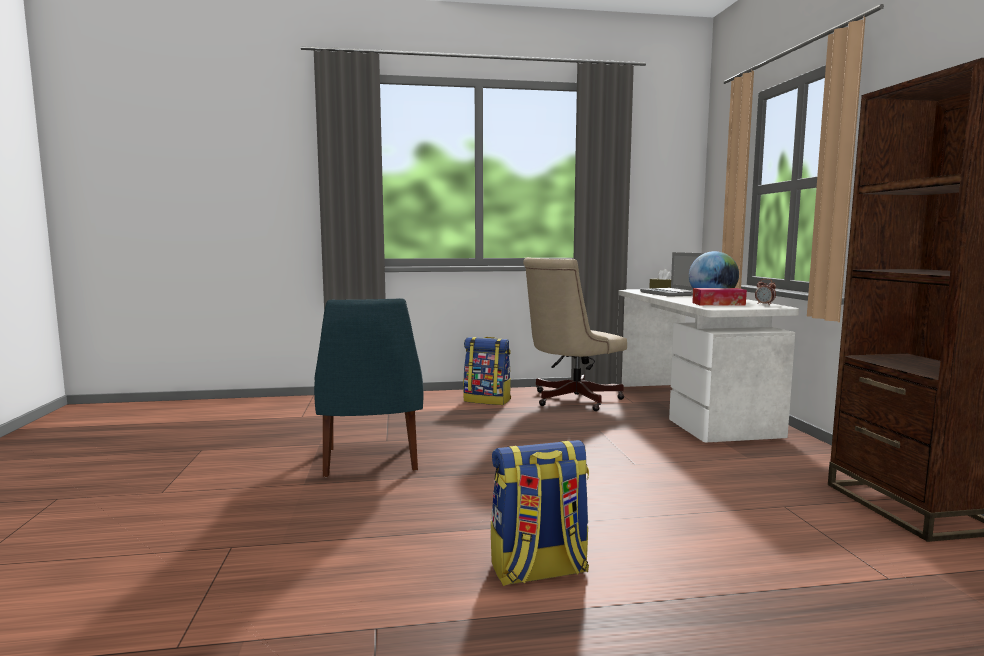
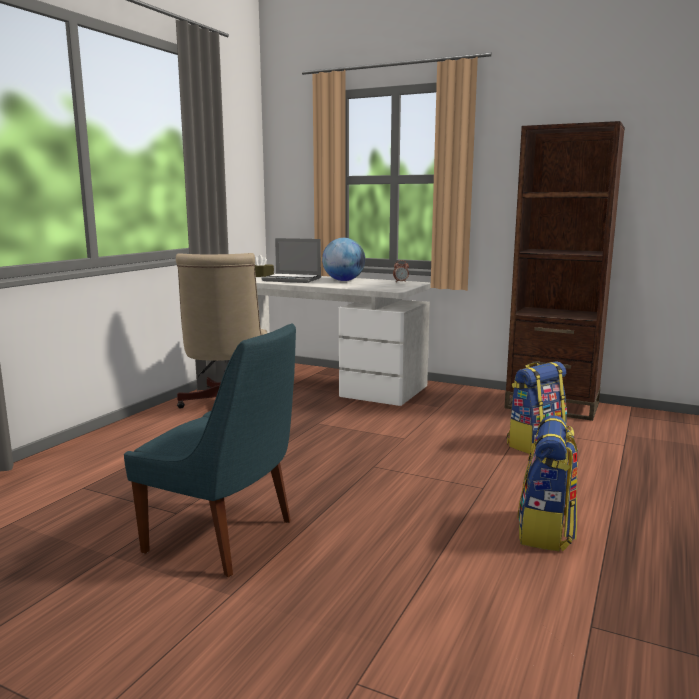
camera: 55 degrees left, 5 degrees up
(488, 400) = (154, 433): backpack -> backpack (535, 444)
(718, 304) = (378, 285): tissue box -> none

